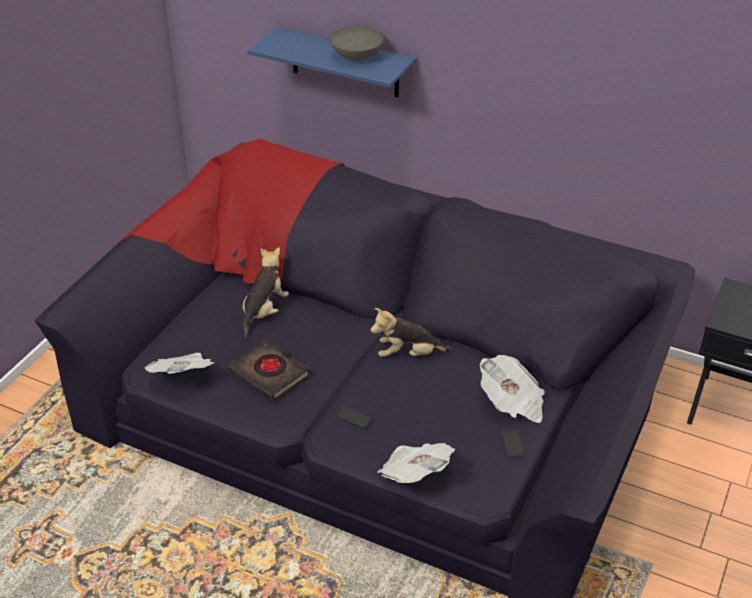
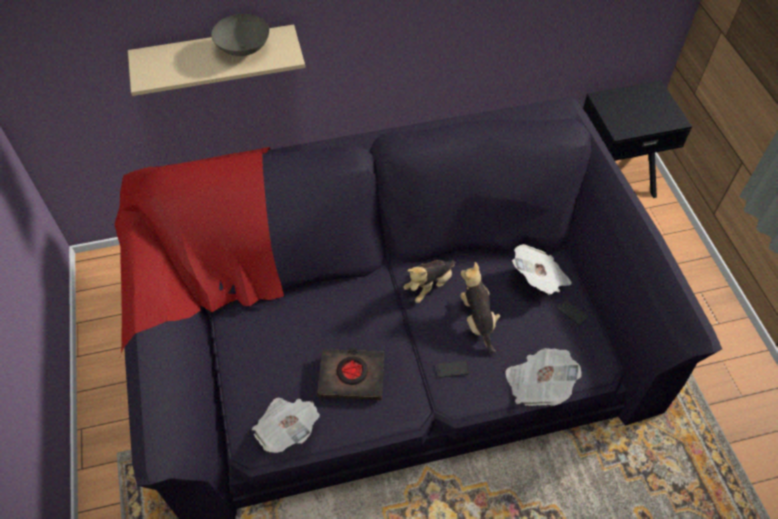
camera: 40 degrees left, 15 degrees up
(264, 311) = (286, 321): plush toy -> plush toy (478, 320)
(345, 63) = (216, 56): blue shelf -> beige shelf

